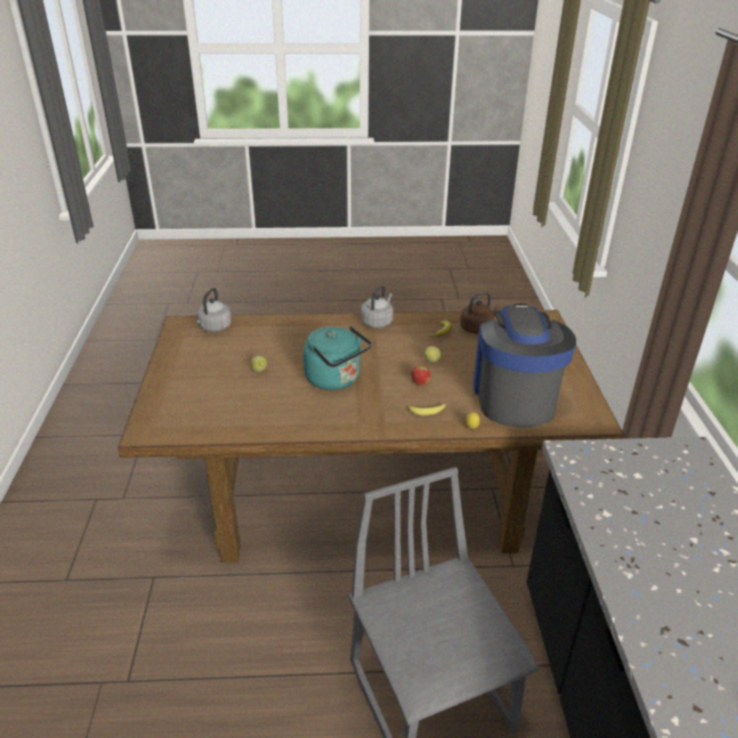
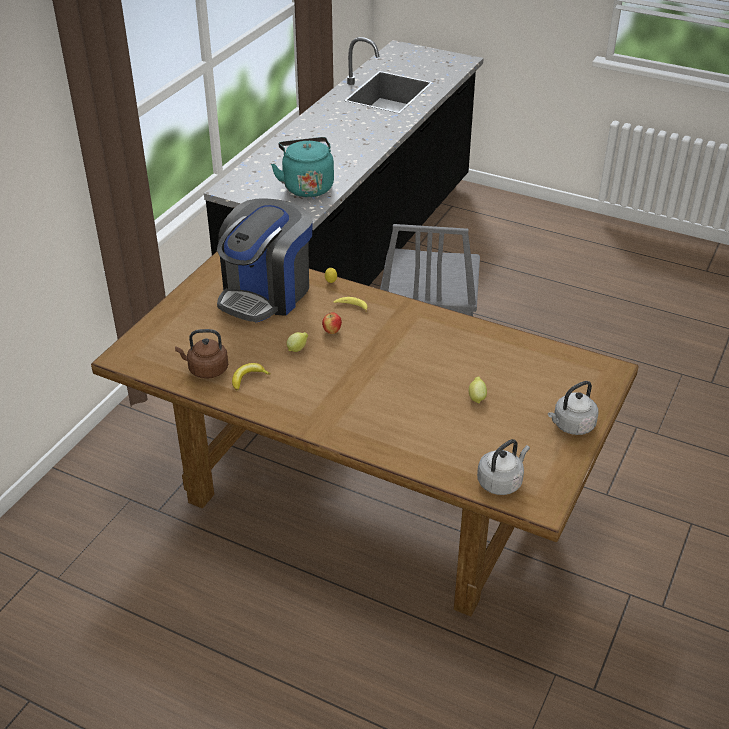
camera: 150 degrees left, 5 degrees up
(336, 380) = (406, 362): turquoise kettle -> turquoise kettle (307, 186)
(377, 322) = (302, 418): grey kettle -> grey kettle (571, 426)

